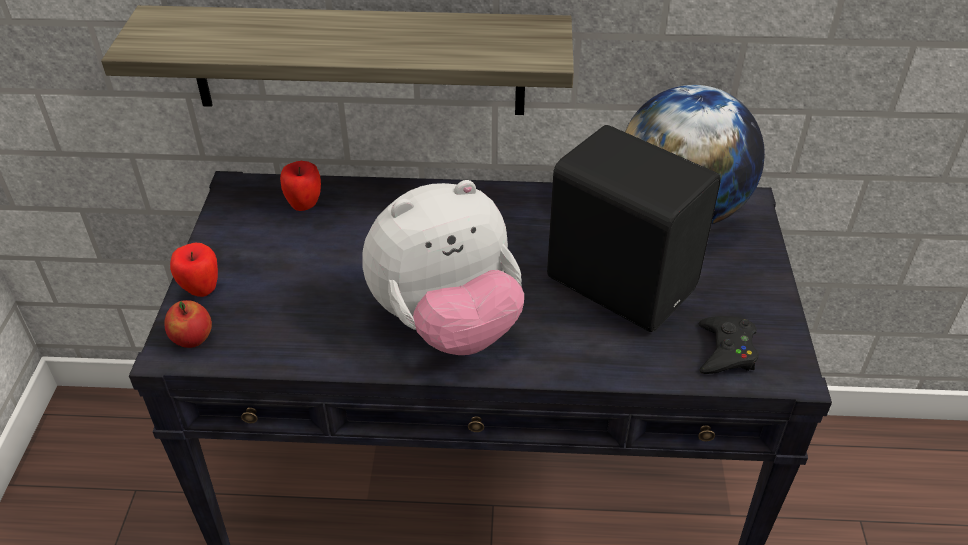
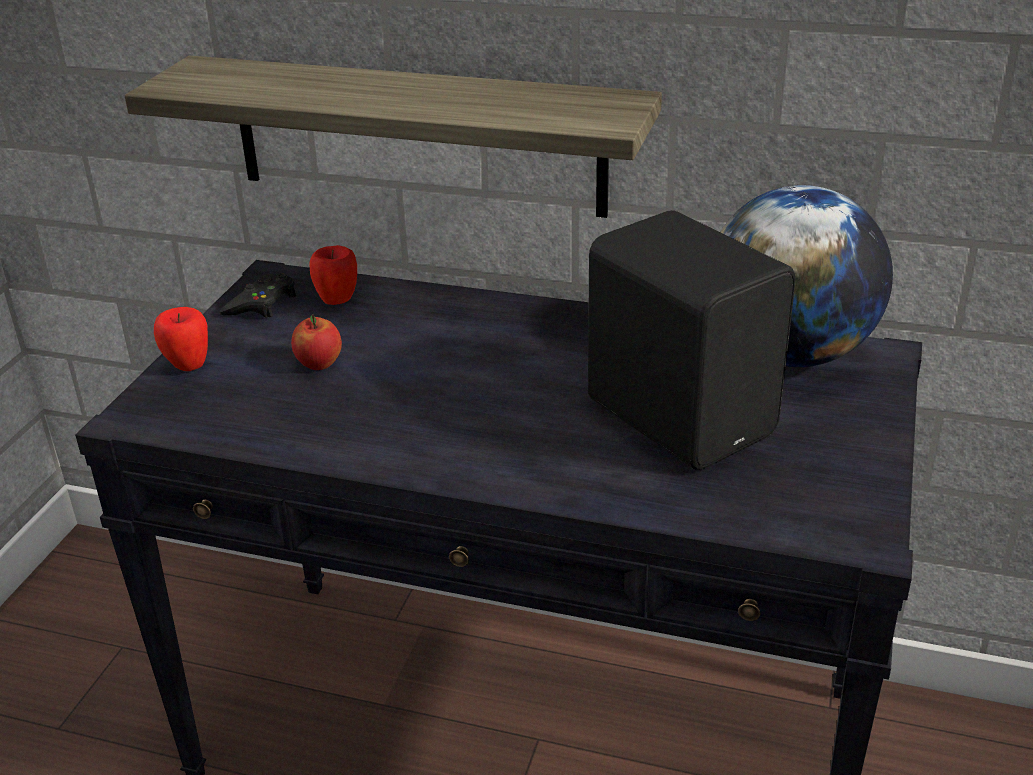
camera: 15 degrees right, 10 degrees down
(193, 340) = (157, 410): apple -> apple (319, 364)
(447, 324) = (449, 431): plush toy -> none
(726, 351) = (788, 504): black game controller -> black game controller (261, 304)

